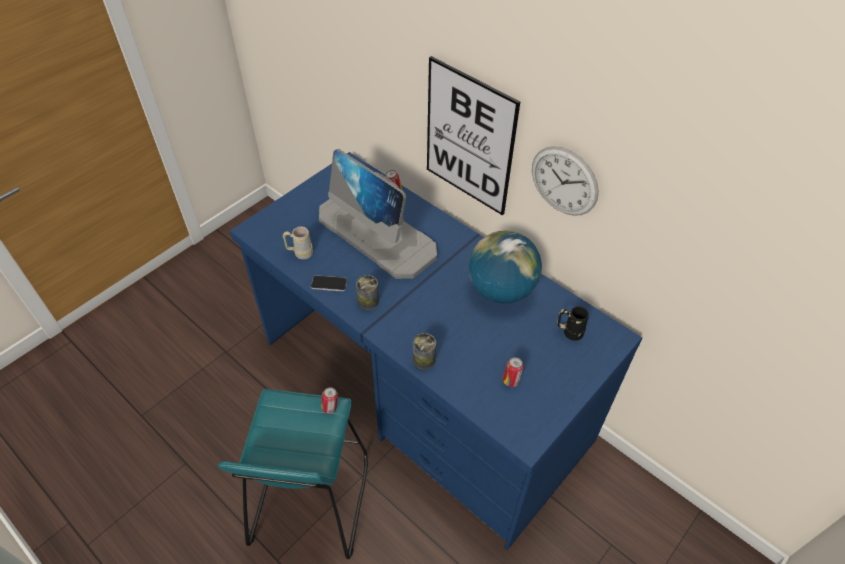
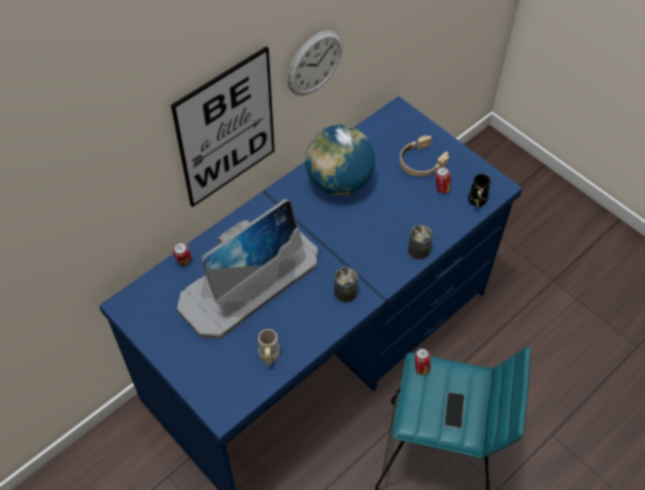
camera: 85 degrees left, 5 degrees up
(329, 284) = (318, 328): phone -> phone (454, 410)
(545, 360) = (421, 162): none -> beige headphones
(569, 332) = (391, 141): black mug -> black mug (476, 202)

